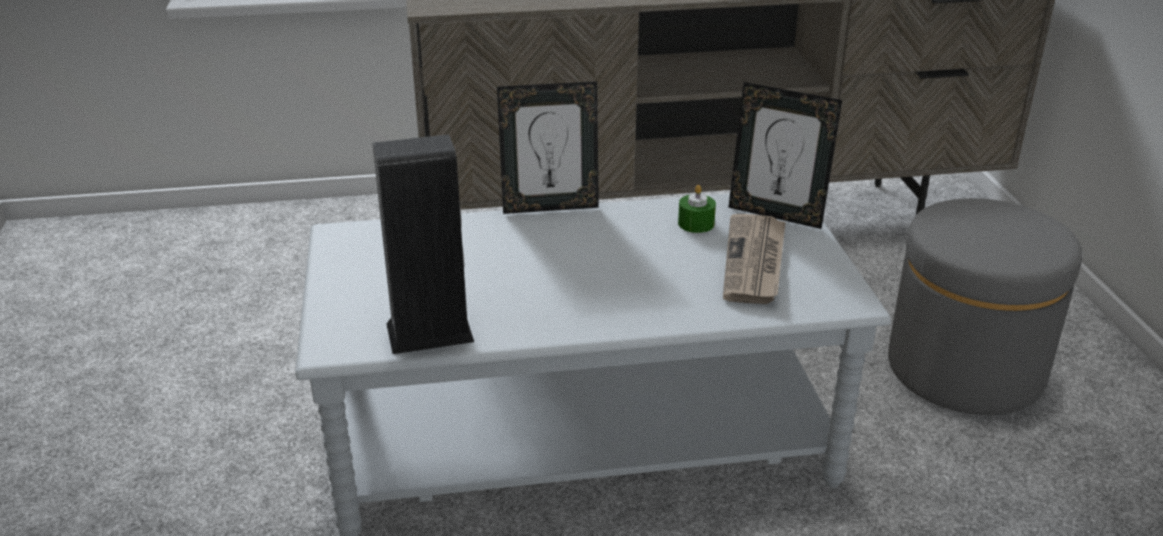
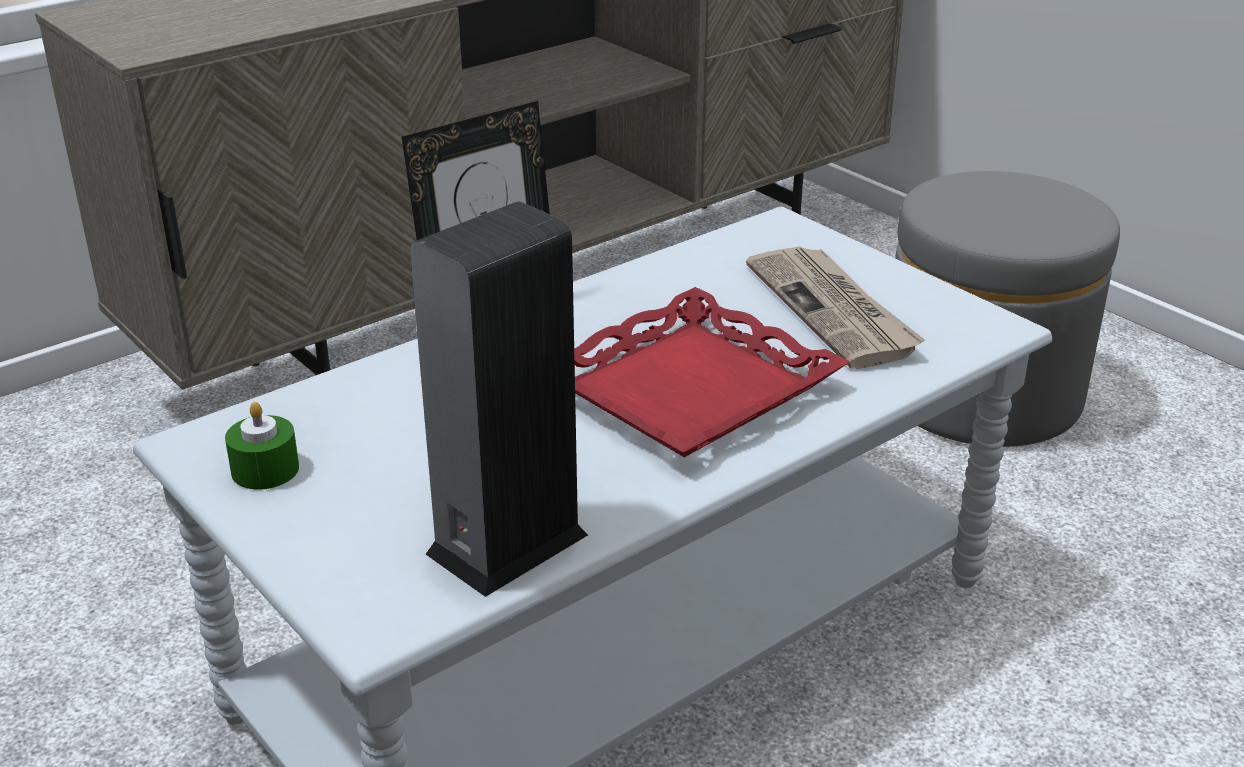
camera: 30 degrees left, 0 degrees up
(614, 281) = (687, 387): none -> red tray
(696, 223) = (708, 282): green candle -> green candle (265, 470)
(776, 214) = (792, 244): picture frame -> none

